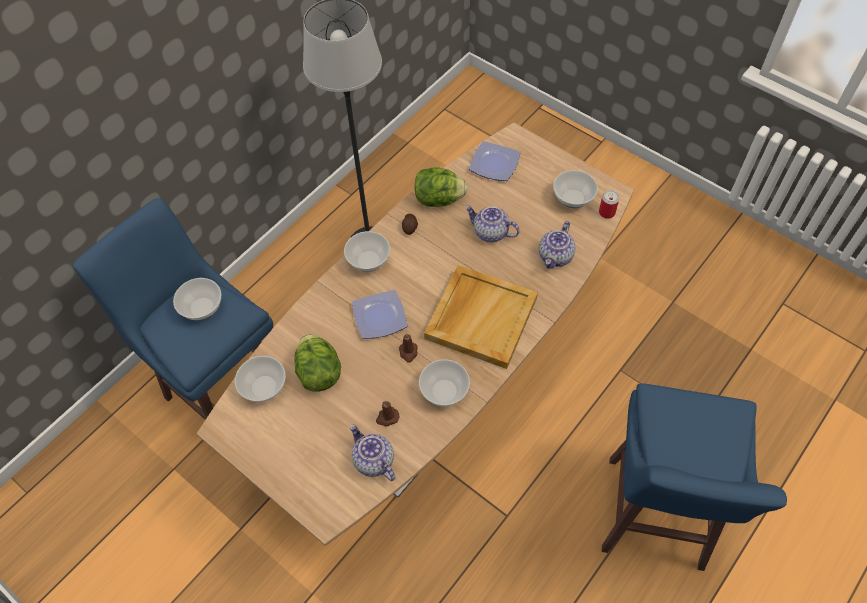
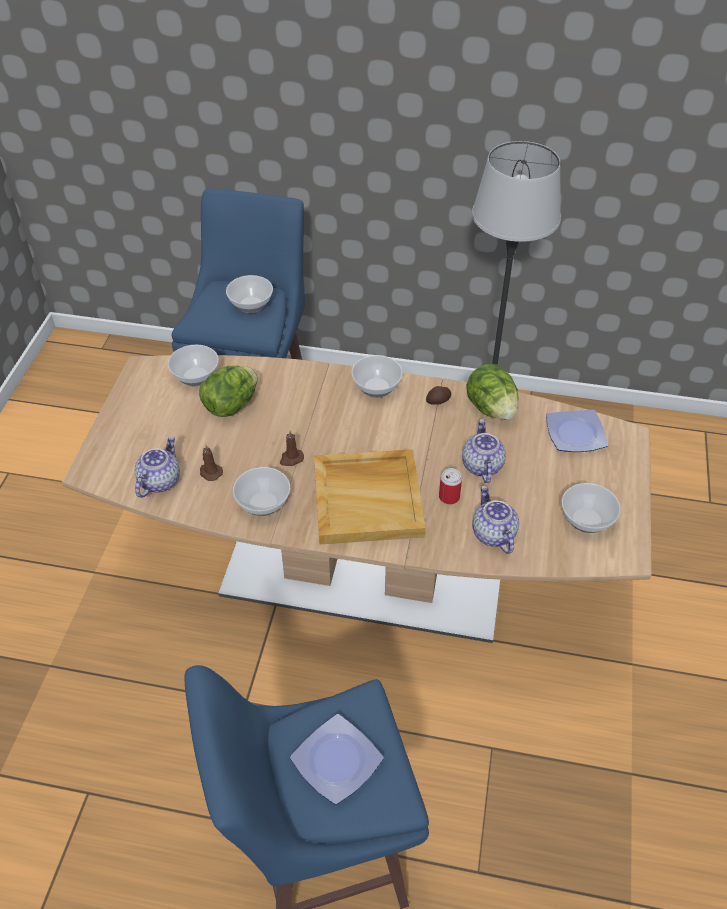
camera: 60 degrees right, 10 degrees down
(380, 316) = (319, 422): plate -> plate (338, 761)
(556, 256) = (492, 534): teapot -> teapot turned 75 degrees clockwise
(606, 212) = (593, 559): can -> can (449, 497)

